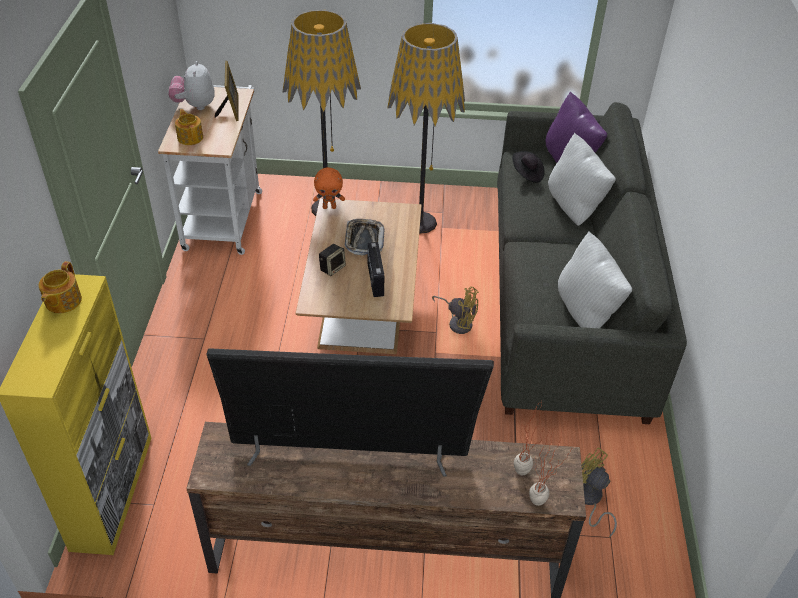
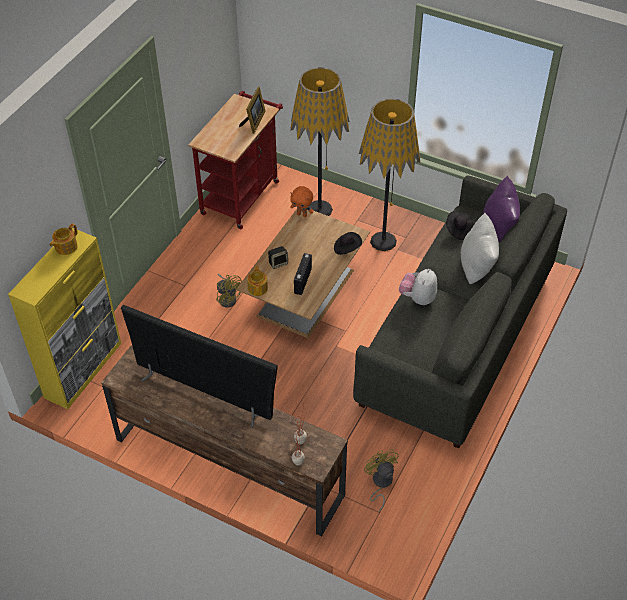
camera: 25 degrees right, 5 degrees up
(190, 137) = (215, 139): teapot -> teapot (258, 288)
(195, 105) = (231, 112): plush toy -> plush toy (418, 298)
(224, 215) = (242, 194): white cart -> red cart
(364, 239) = (312, 247): tray -> none
(406, 229) = (347, 248): none -> black hat
(458, 322) = (366, 328): yellow fan -> yellow fan (228, 298)
(586, 313) = (430, 353): white pillow -> none

